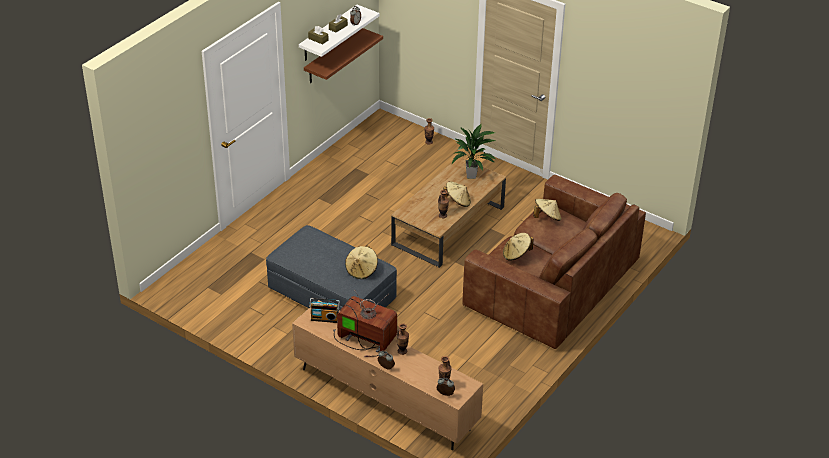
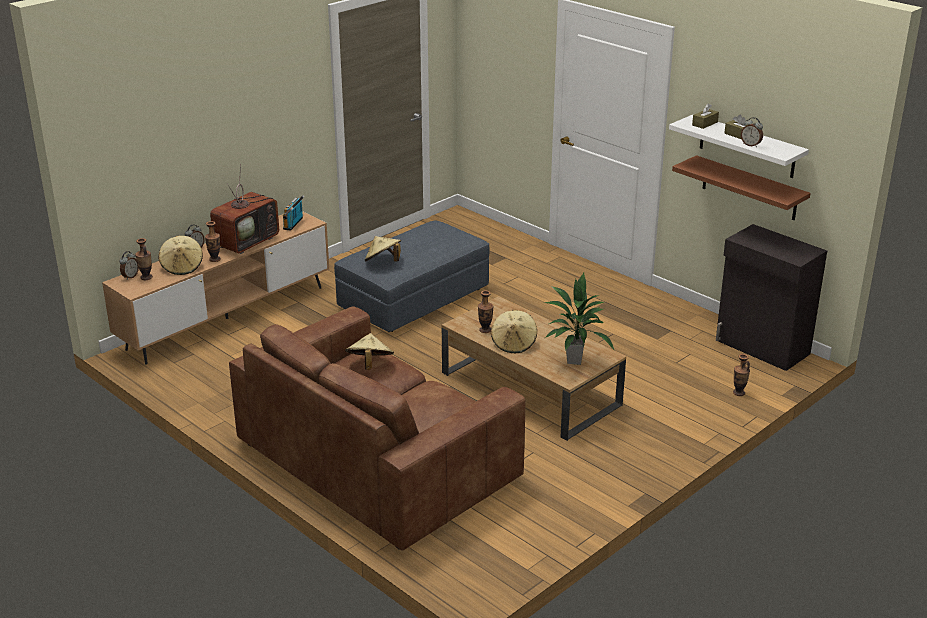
camera: 100 degrees right, 10 degrees down
(370, 131) = (762, 347): none -> black cabinet
(547, 217) = (444, 400): beige hat -> beige hat (182, 267)

